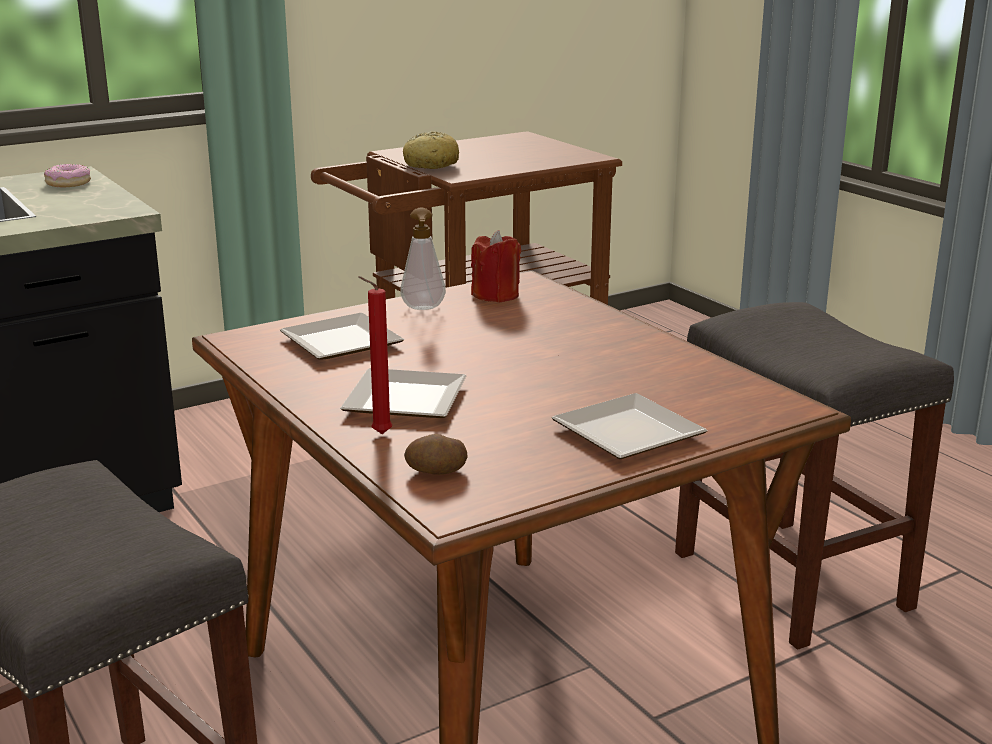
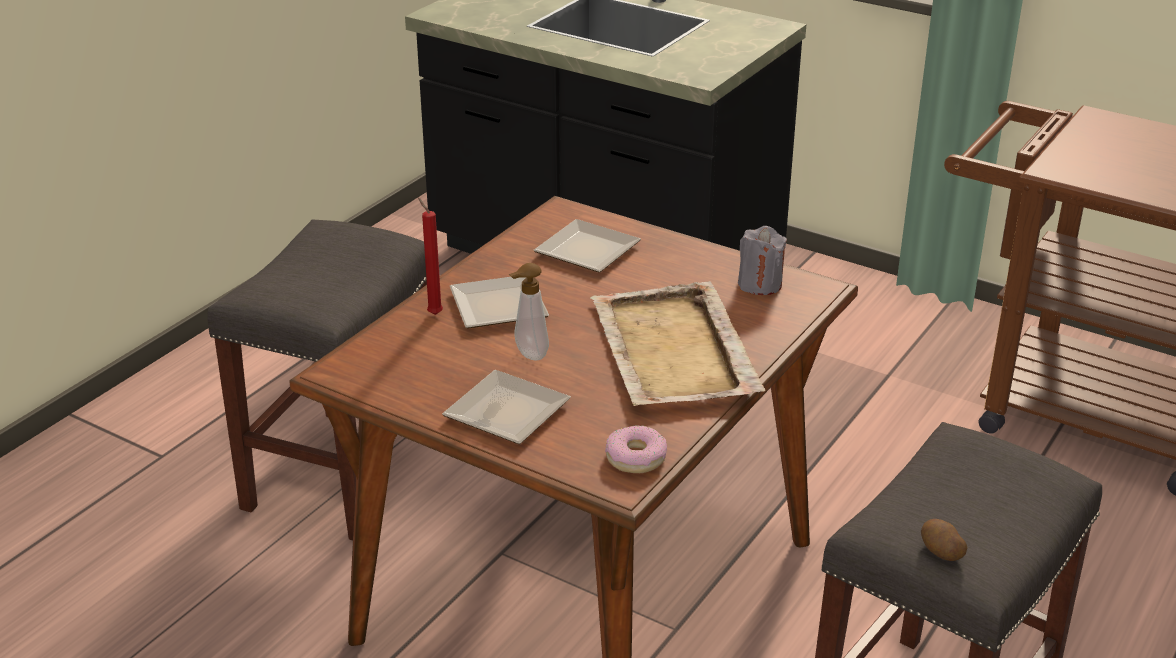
camera: 65 degrees right, 10 degrees up
(68, 183) = (746, 35): donut -> donut (635, 457)
(423, 308) = (694, 262): soap dispenser -> soap dispenser (528, 355)
(431, 164) = (1070, 145): bread -> none
(436, 472) = (389, 351): potato -> potato (940, 551)
(496, 295) = (760, 284): red candle -> grey candle
(579, 346) = (673, 351): none -> beige tray

